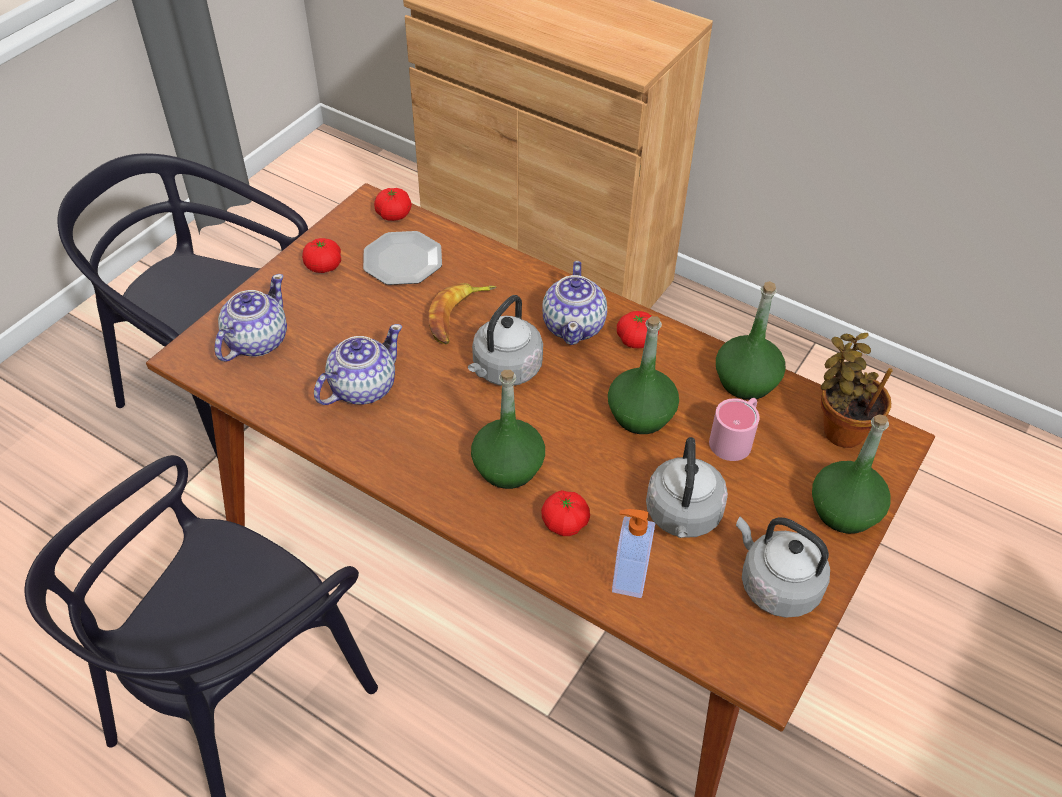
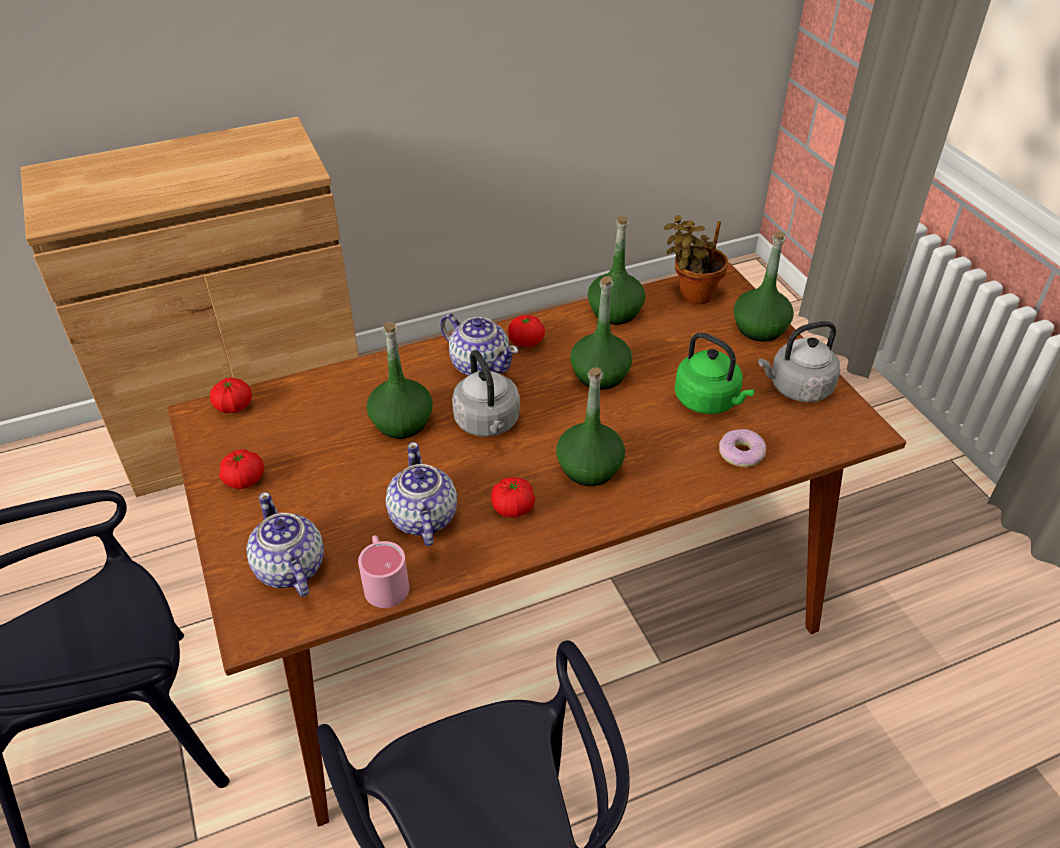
camera: 55 degrees left, 5 degrees down
(403, 260) = (298, 425): plate -> none
(459, 316) = (402, 422): banana -> green bottle
(565, 523) = (668, 462): tomato -> tomato (513, 508)
(628, 577) = (741, 454): soap dispenser -> donut
(683, 516) = (709, 401): grey kettle -> green kettle
(735, 438) = (660, 342): pink mug -> pink mug (384, 580)

